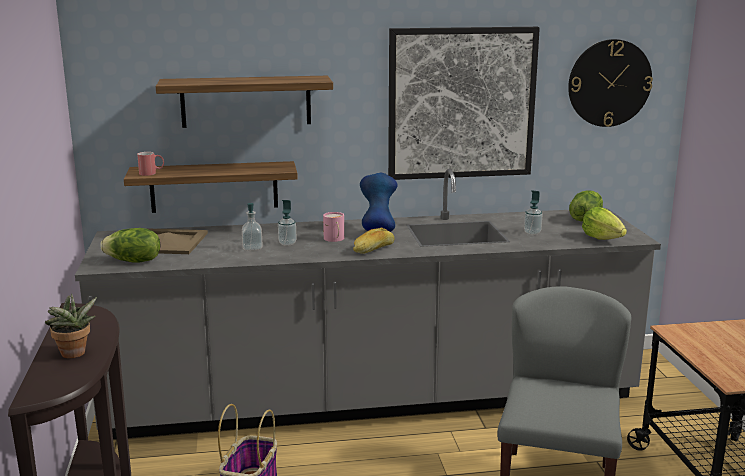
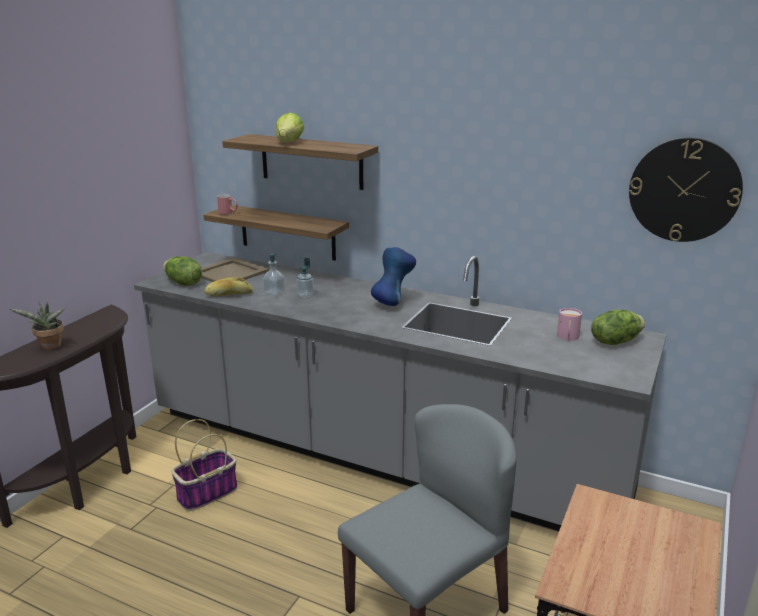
camera: 35 degrees right, 5 degrees up
(334, 239) = (346, 301): pink mug -> pink mug (567, 336)
(373, 249) = (358, 319): bread -> bread (228, 295)
(461, 103) = (505, 190): picture -> none
(532, 232) = (530, 341): soap dispenser -> none
(602, 238) = (592, 369): lettuce -> lettuce (289, 142)

